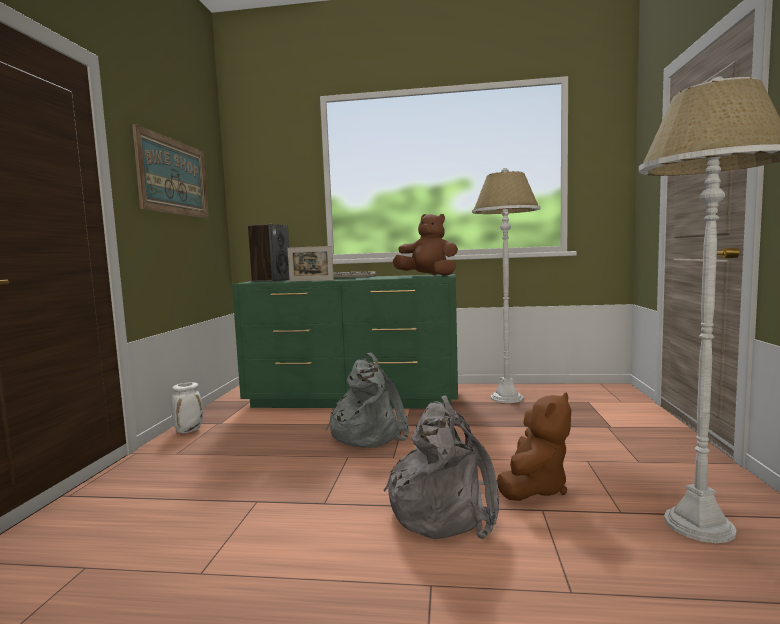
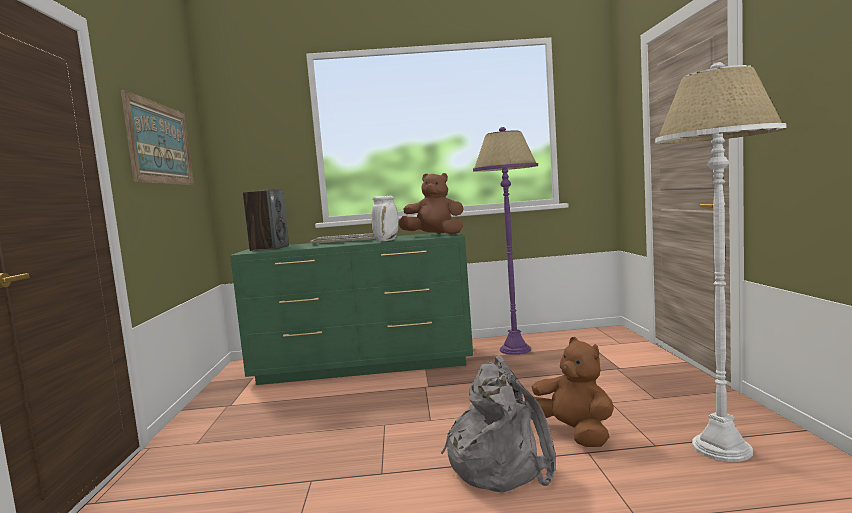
camera: 10 degrees left, 0 degrees up
(189, 430) = (199, 416): white vase -> white vase (386, 240)
(311, 280) = (317, 247): picture frame -> none
(367, 434) = (394, 400): grey backpack -> none
(506, 398) = (515, 349): white floor lamp -> purple floor lamp
(534, 488) = (573, 433): brown plush toy -> brown plush toy turned 60 degrees counterclockwise

